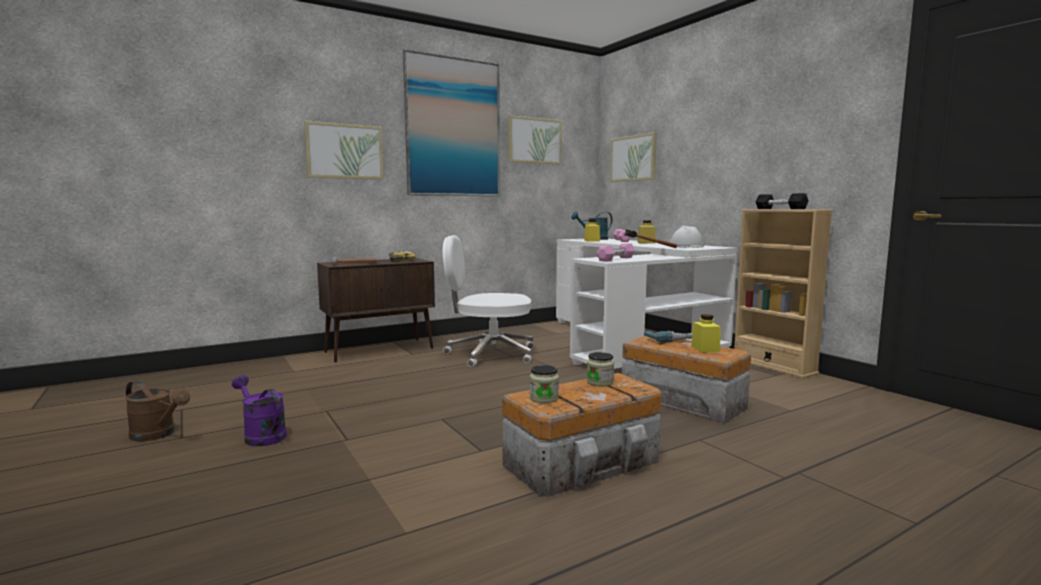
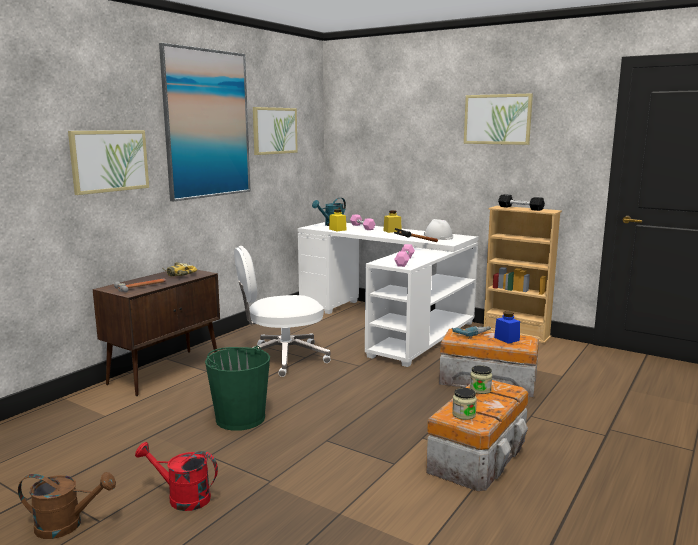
camera: 25 degrees left, 5 degrees up
(261, 435) = (182, 498): purple watering can -> red watering can
(390, 389) = (240, 418): none -> green bucket
(633, 158) = (366, 147): picture -> picture (497, 119)
(705, 348) = (506, 339): yellow jar -> blue jar

